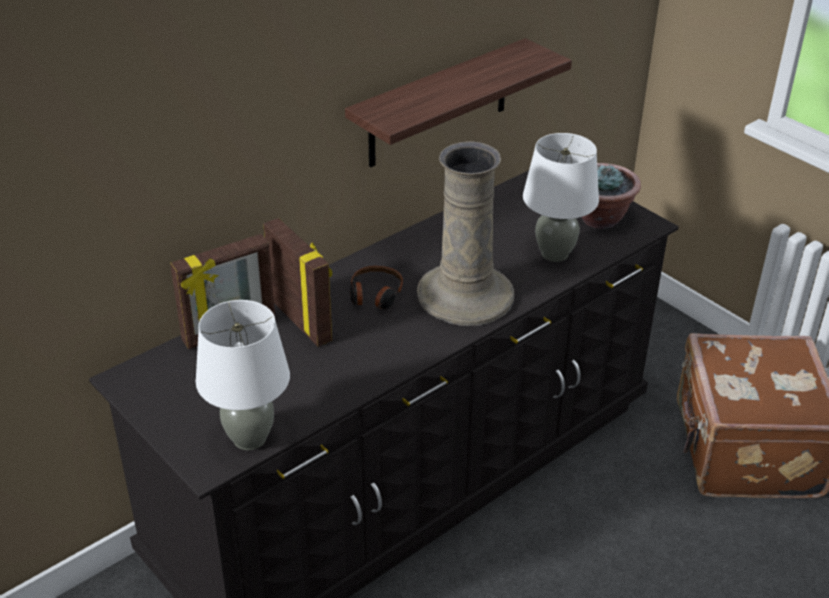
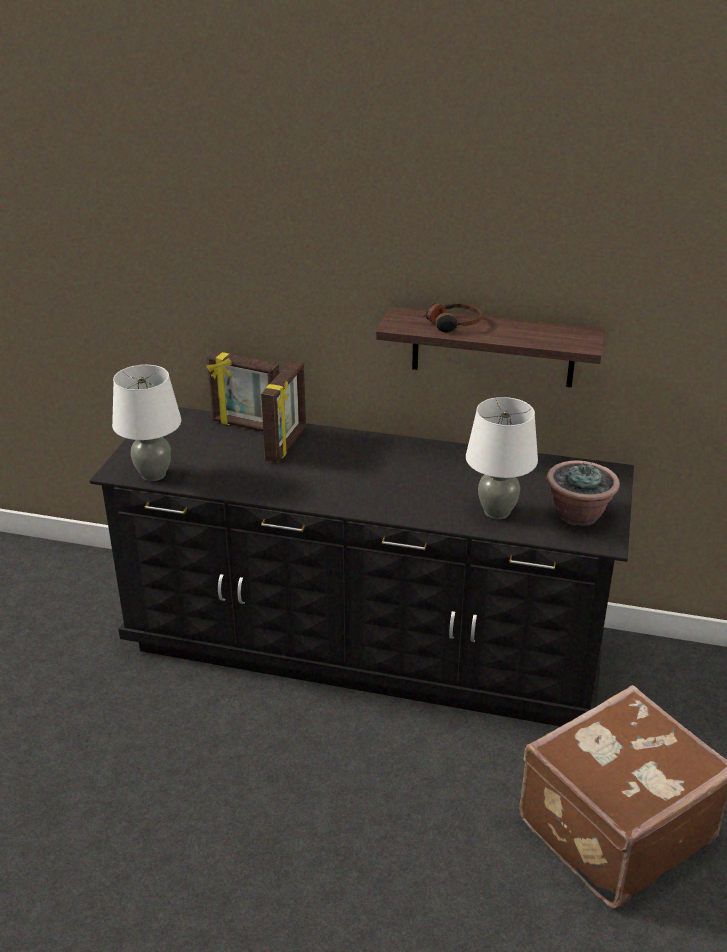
camera: 55 degrees right, 5 degrees down
(375, 295) = (346, 459): headphones -> headphones (452, 324)
(466, 296) = (392, 494): beige vase -> none

